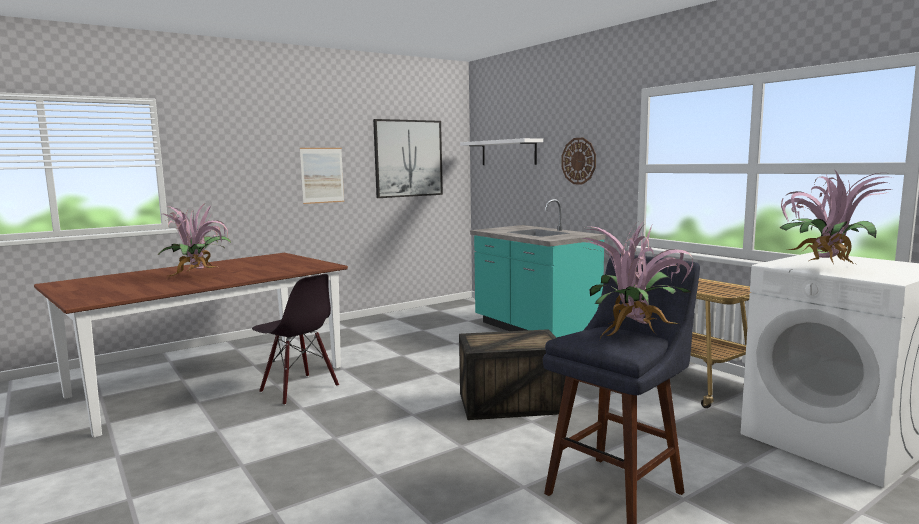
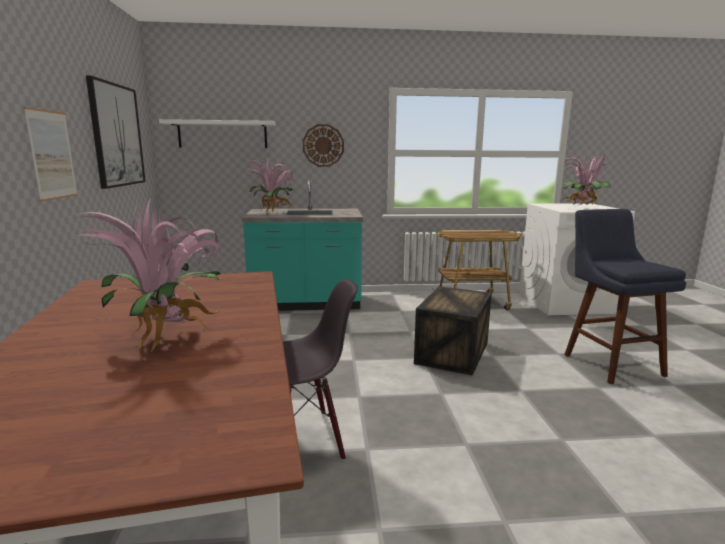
camera: 60 degrees left, 5 degrees up
(635, 335) = (630, 259): potted plant -> potted plant (274, 213)

